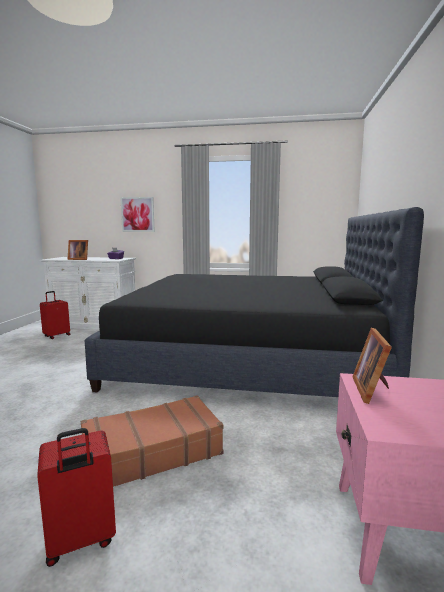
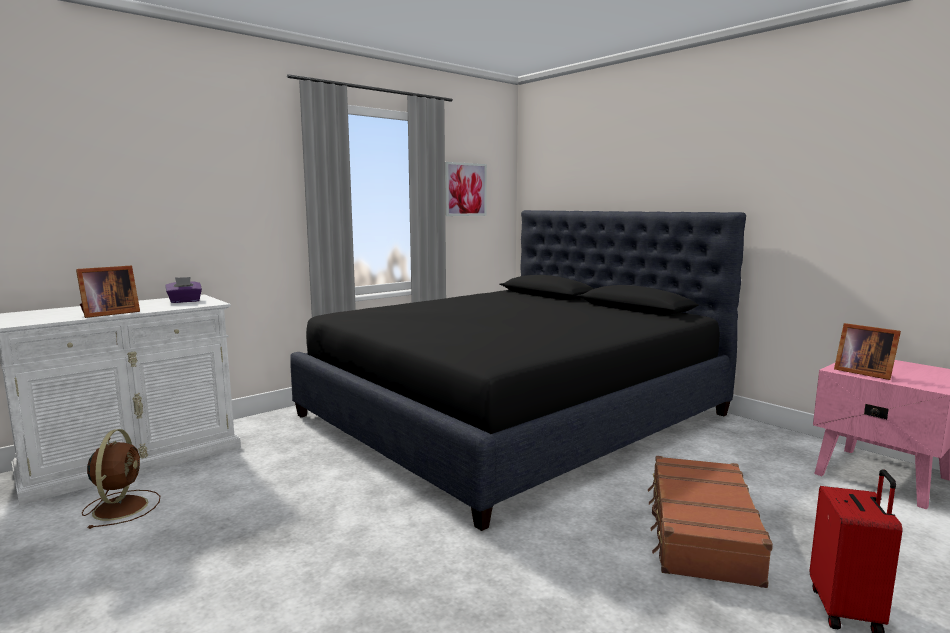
camera: 50 degrees left, 0 degrees up
(56, 336) = (121, 507): red suitcase -> brown fan
(137, 214) = (202, 203): picture -> picture (465, 189)

